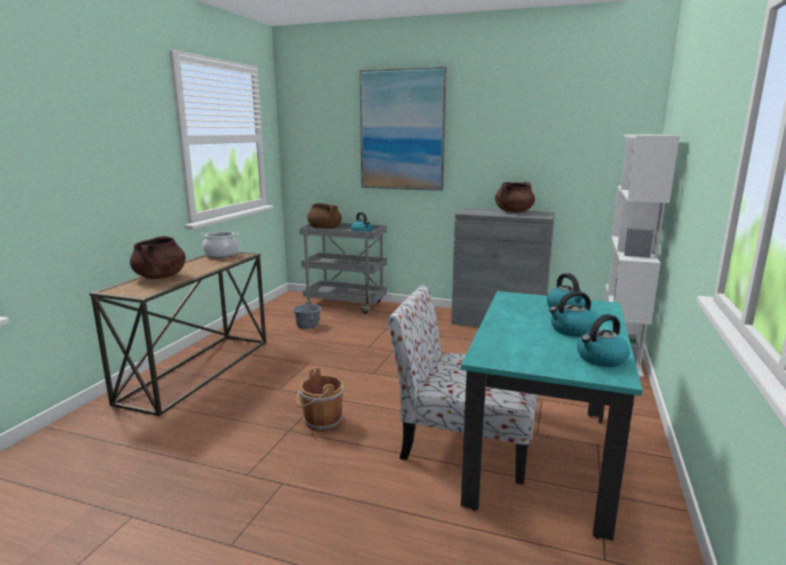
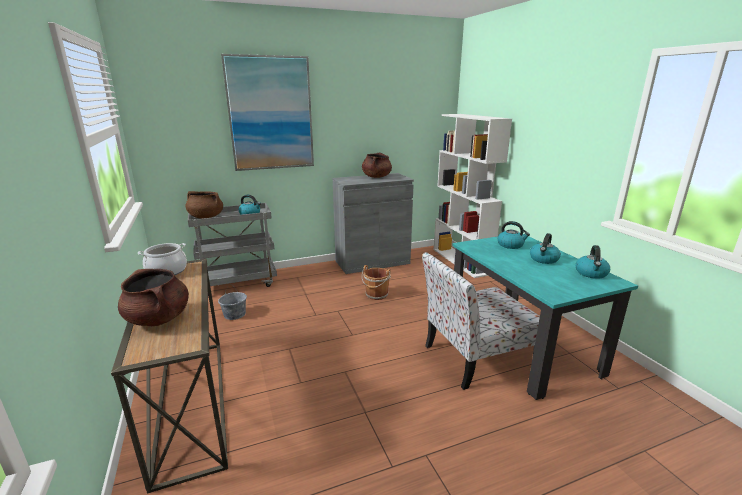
camera: 40 degrees left, 5 degrees up
(321, 421) = (376, 392): brown bucket -> brown bucket (376, 295)

